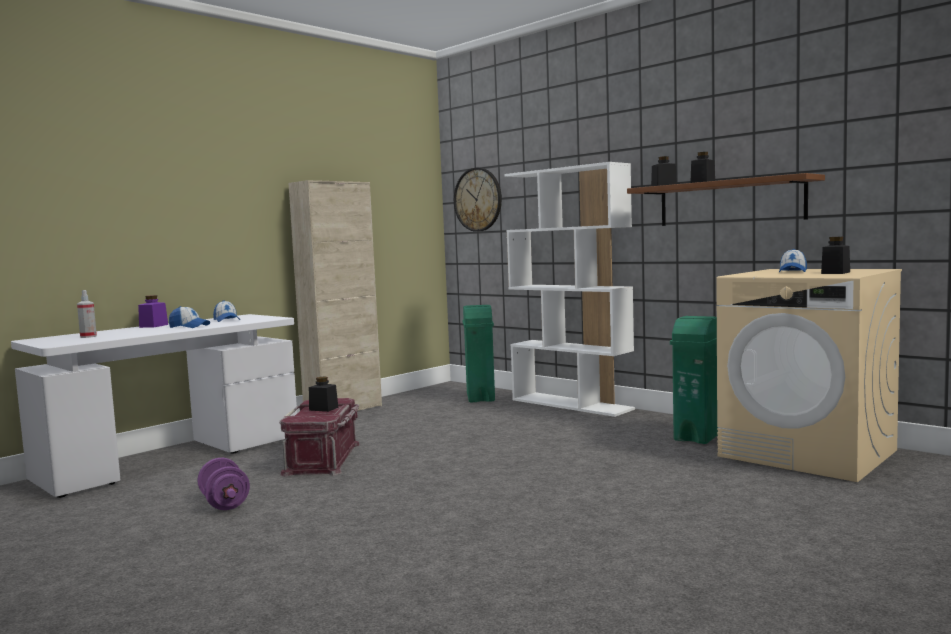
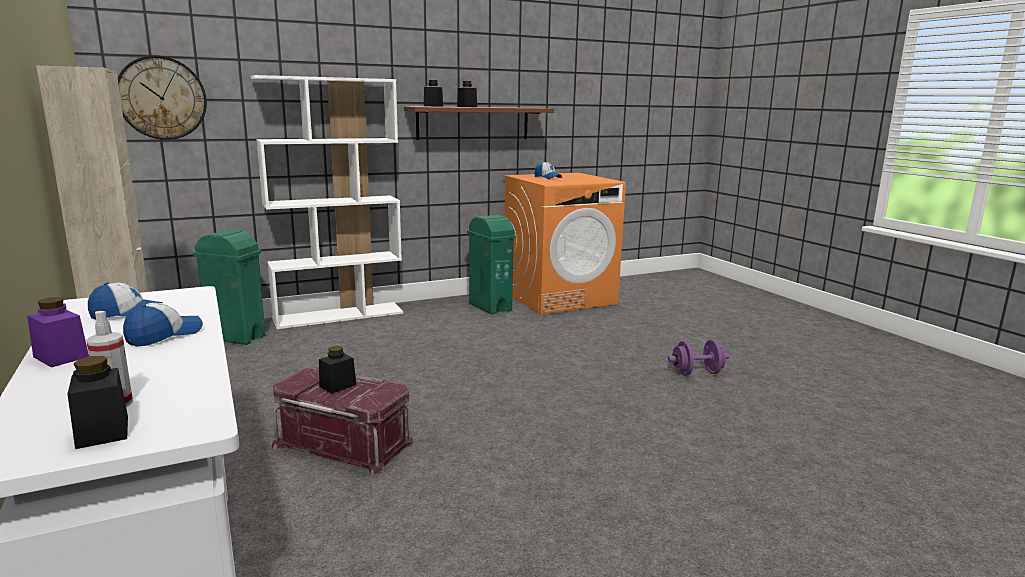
camera: 70 degrees left, 10 degrees up
(224, 503) = (444, 519): purple dumbbell -> purple dumbbell (697, 373)
(808, 453) = (559, 298): beige washing machine -> orange washing machine
(835, 273) = (582, 178): black jar -> black jar (102, 431)

